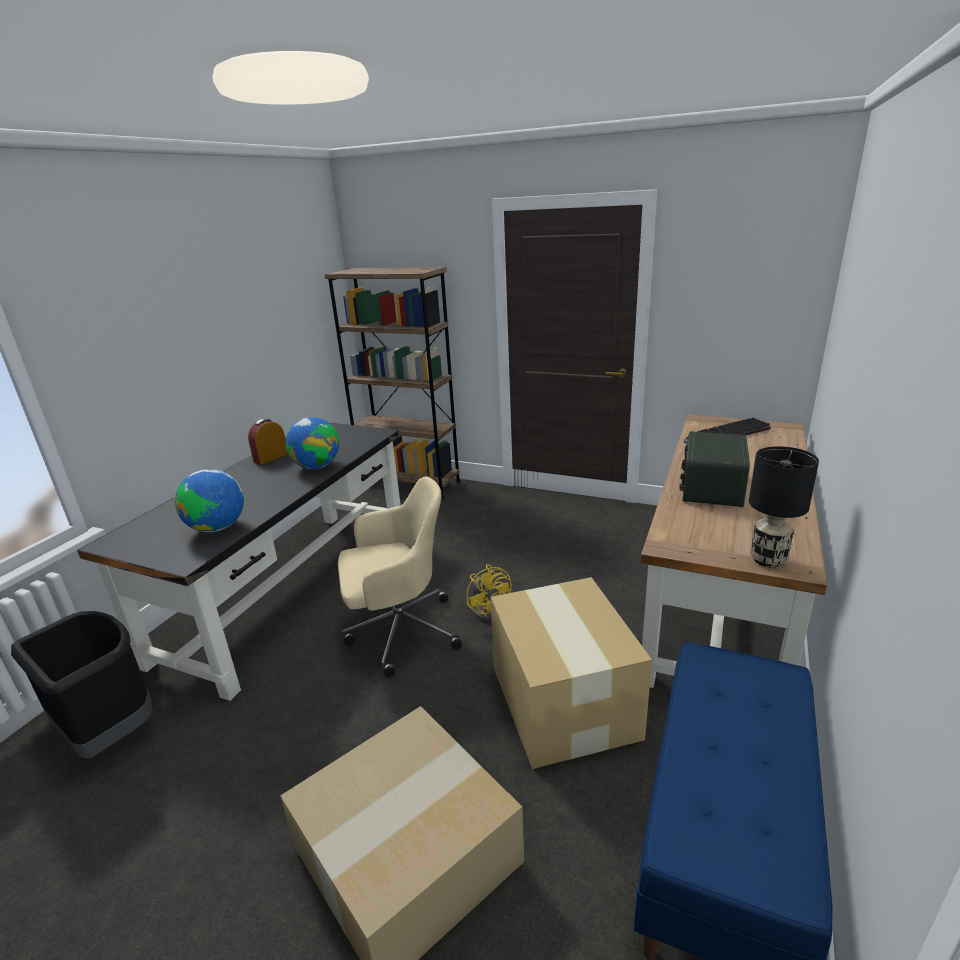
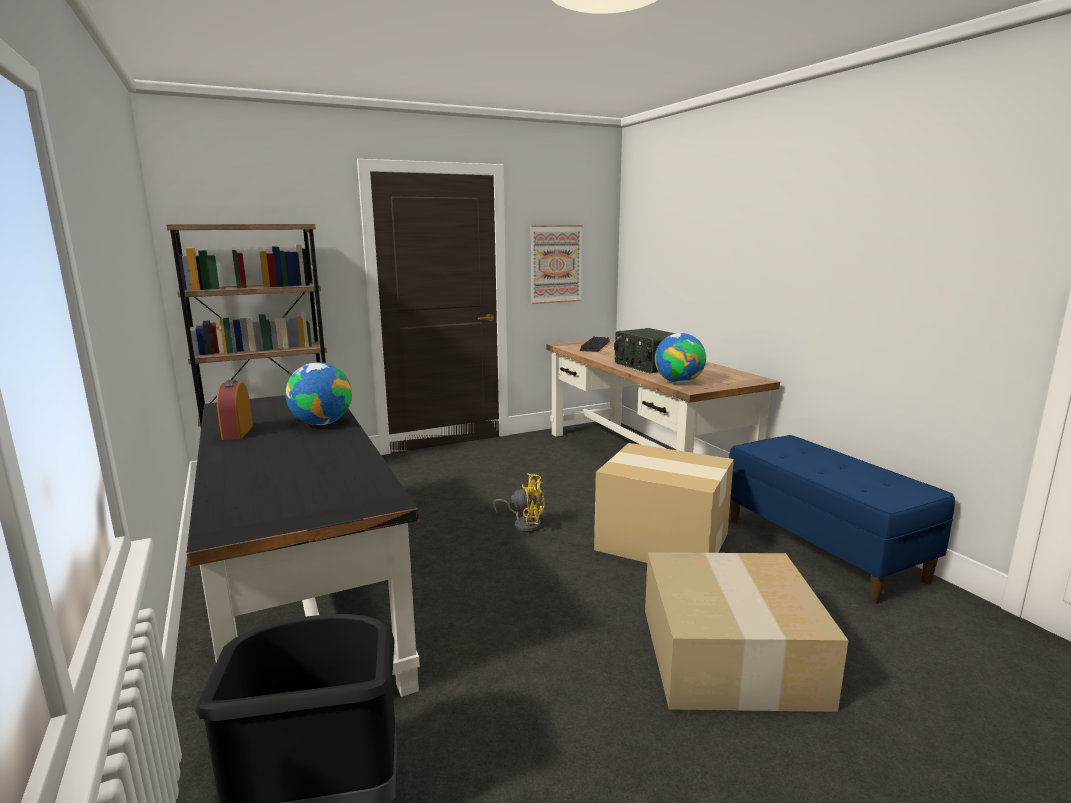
camera: 50 degrees left, 10 degrees down
(217, 528) = (343, 478): globe -> globe (678, 382)
(399, 631) = (481, 567): beige office chair -> none
(721, 316) = (555, 264): none -> picture
(768, 560) = (742, 381): black table lamp -> none

